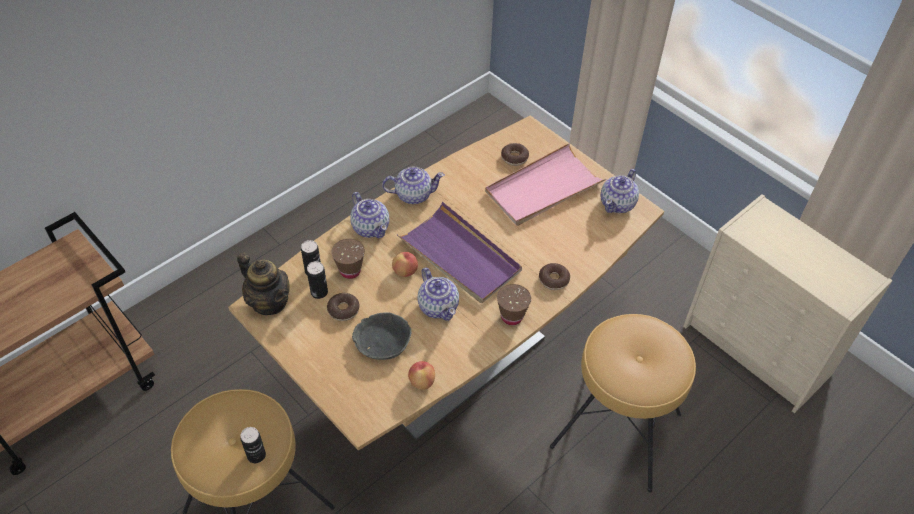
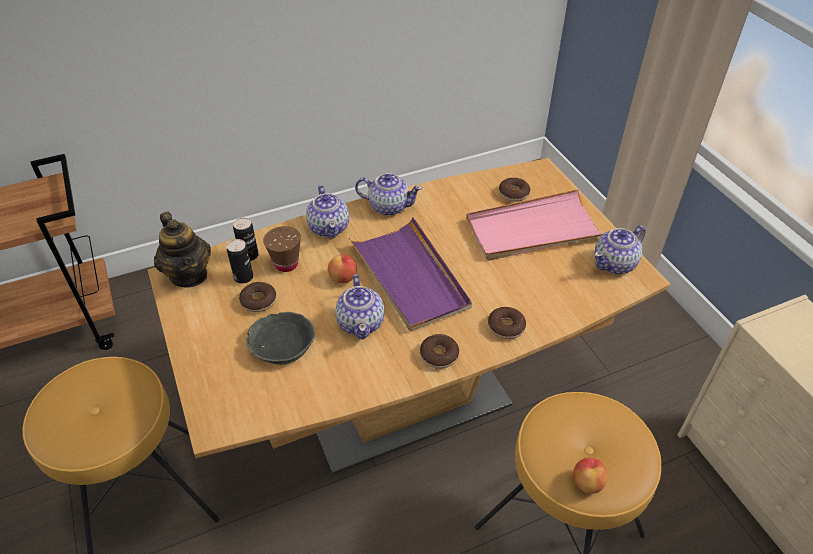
camera: 20 degrees right, 5 degrees down
(256, 455) = (106, 432): can -> none
(422, 382) = (302, 400): apple -> apple (587, 483)
(511, 317) = (439, 355): brown cup -> donut

